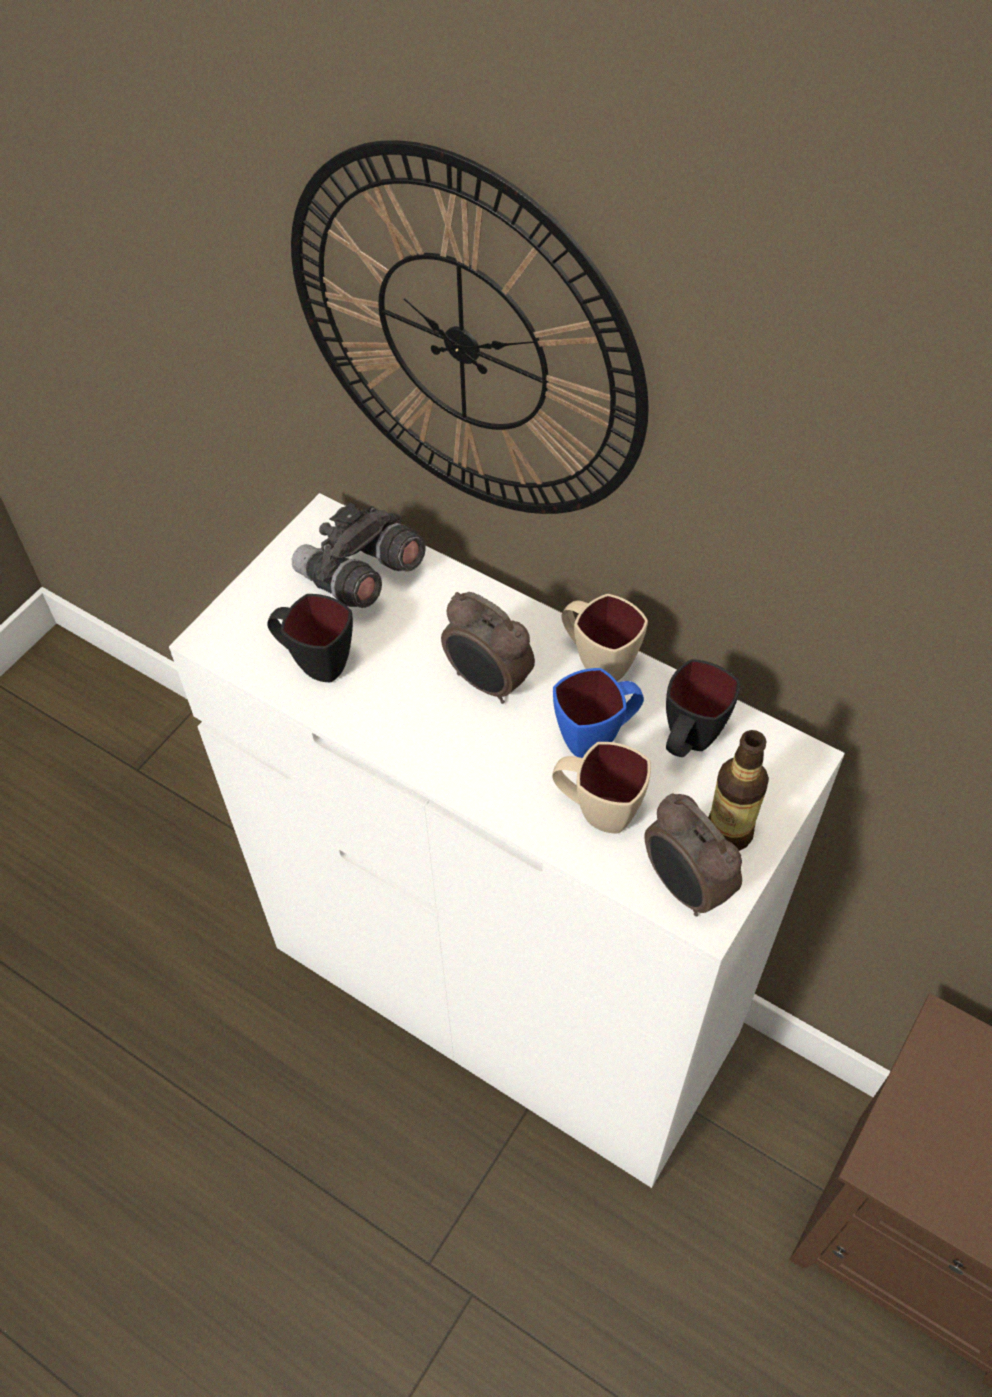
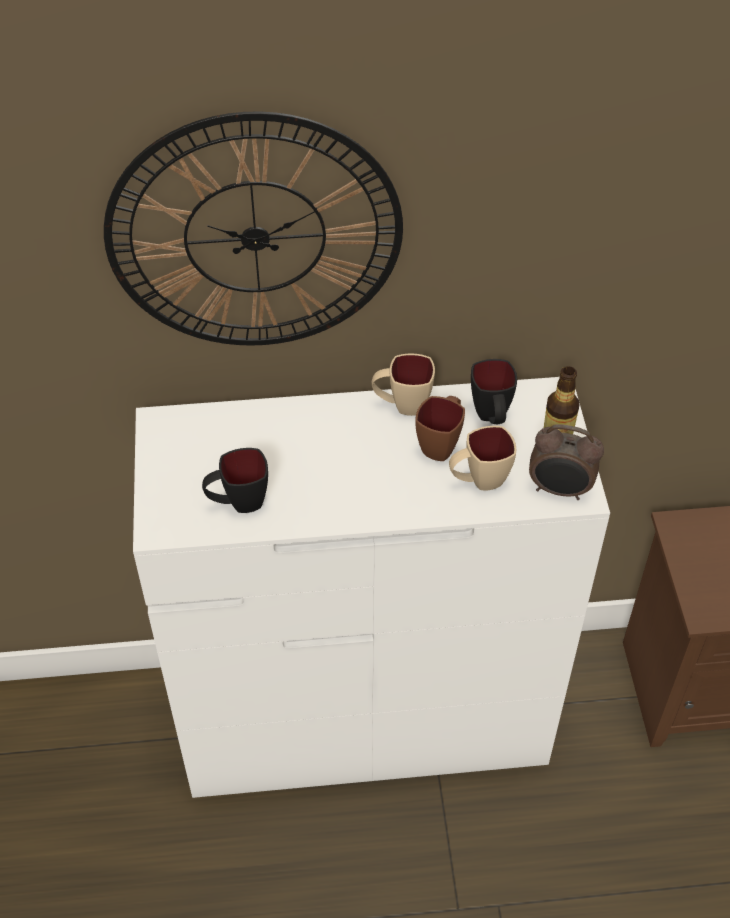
camera: 40 degrees left, 5 degrees down
(360, 576) = (214, 440): grey binoculars -> none
(487, 683) = (352, 453): alarm clock -> none
(597, 737) = (441, 444): blue mug -> brown mug

